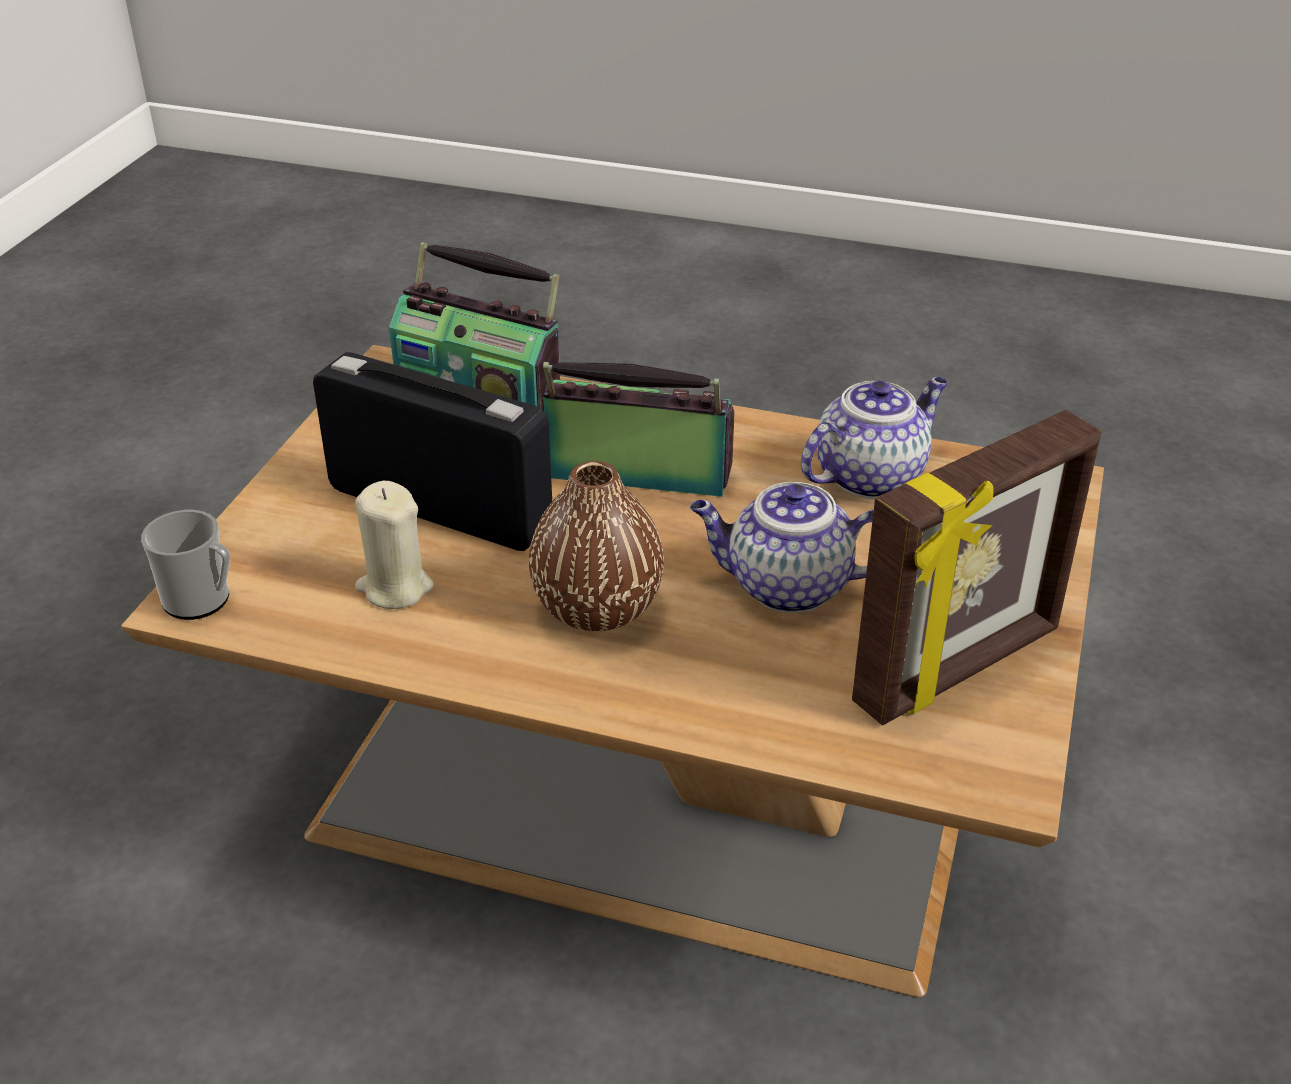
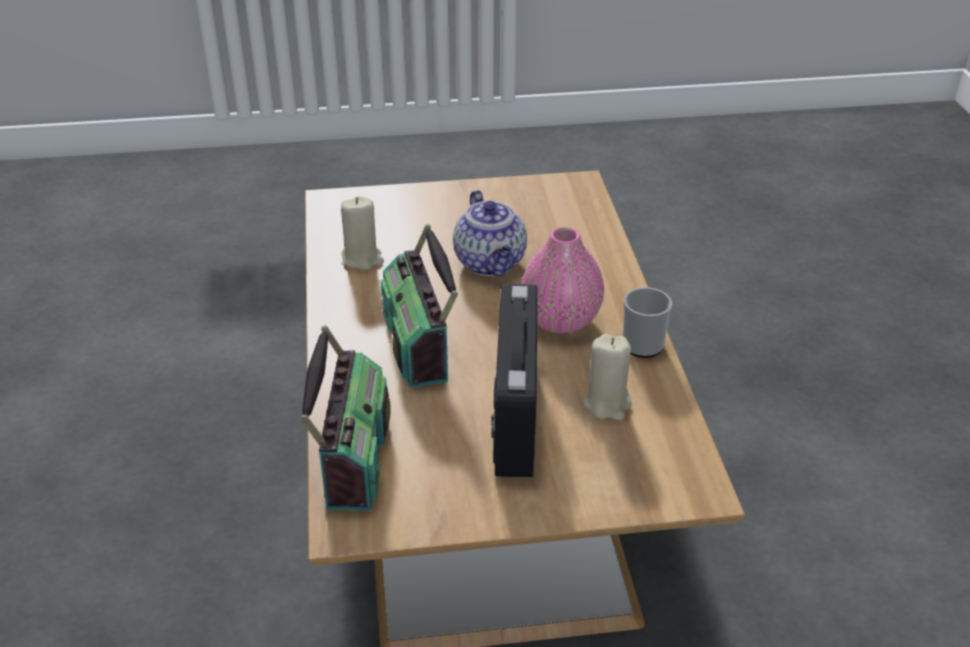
camera: 115 degrees left, 0 degrees up
(203, 601) = (691, 484): mug -> mug (642, 341)
(597, 608) = (560, 320): brown vase -> pink vase
(870, 475) = (362, 258): teapot -> beige candle
(960, 669) = (515, 204): picture frame -> none

